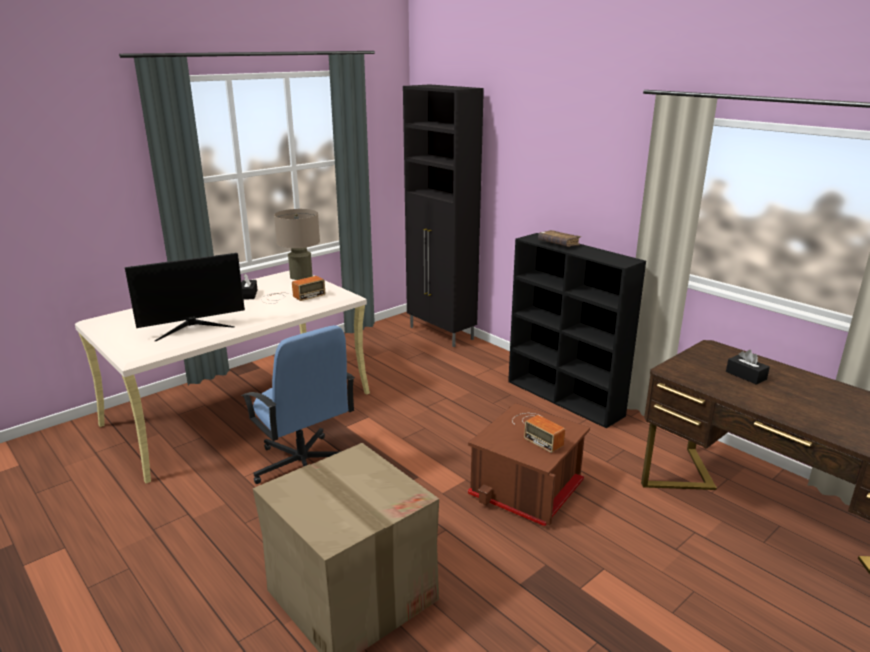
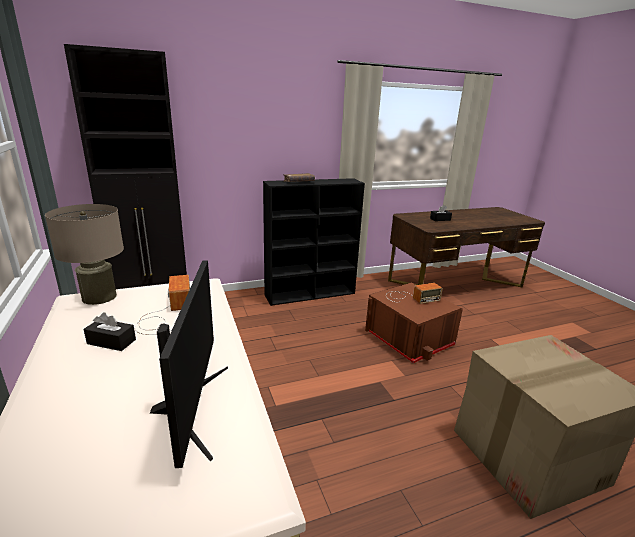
camera: 70 degrees left, 0 degrees up
(302, 465) = (331, 453): blue office chair -> none

